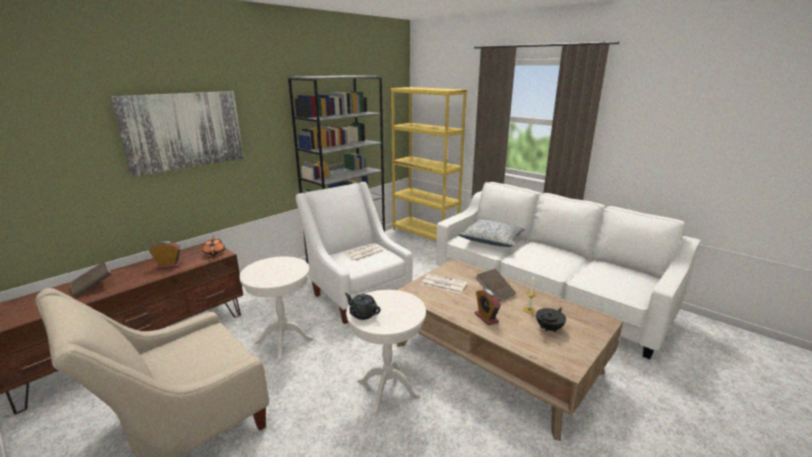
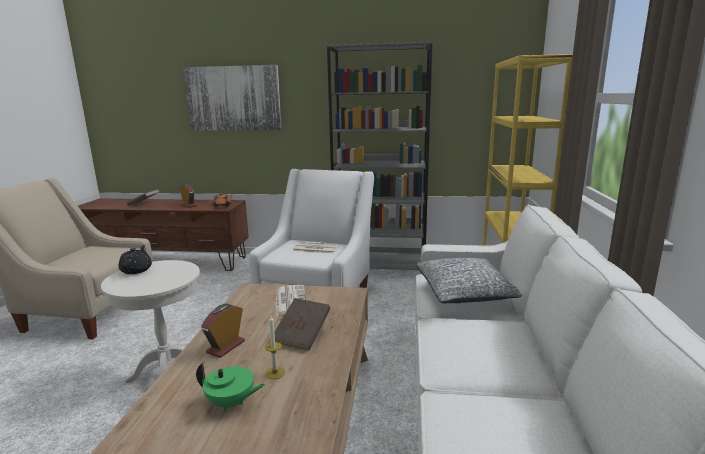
camera: 55 degrees right, 5 degrees down
(284, 341) = (209, 299): white side table -> none
(549, 328) = (231, 403): black teapot -> green teapot

